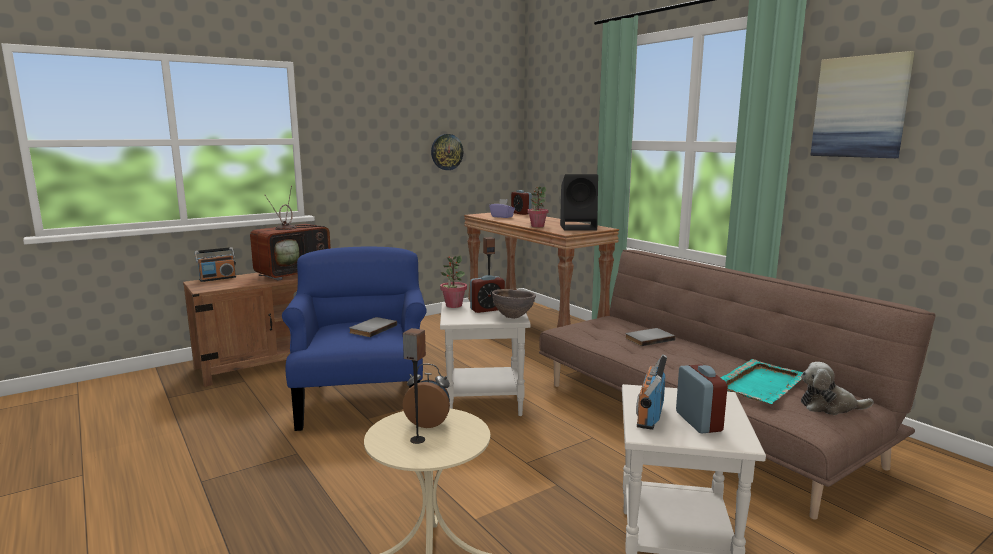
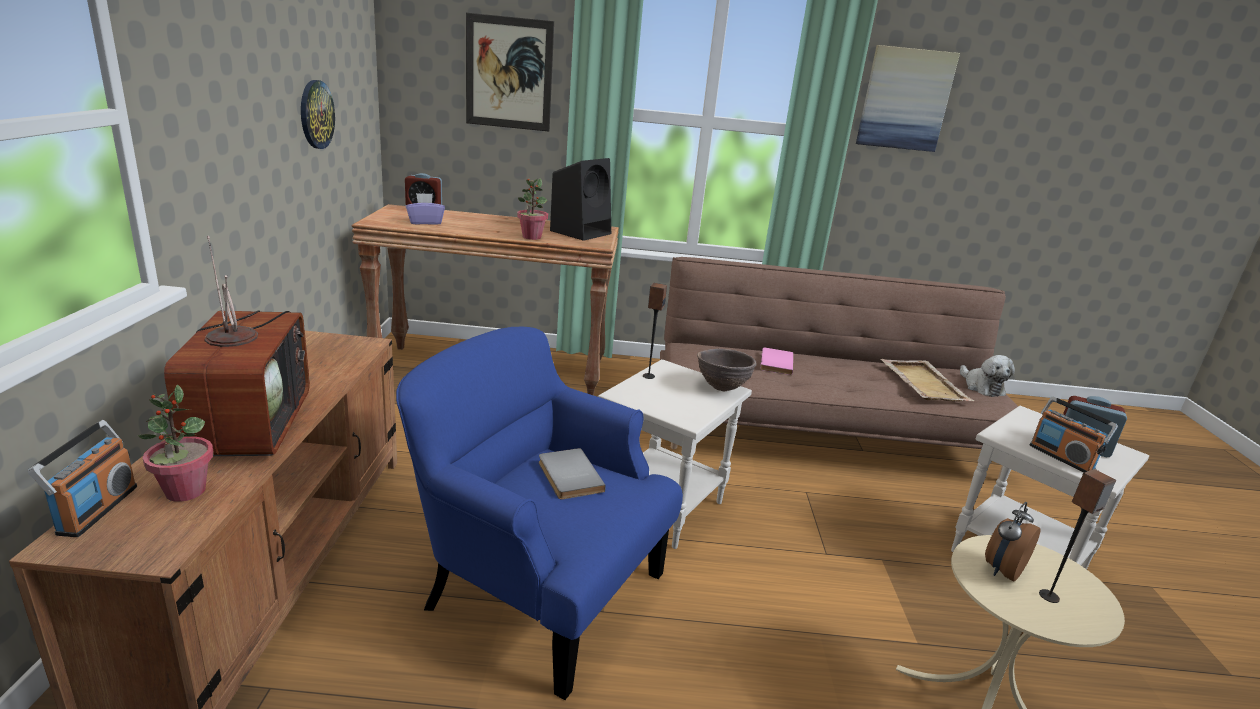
camera: 55 degrees left, 10 degrees up
(453, 305) = (626, 395): potted plant -> potted plant (185, 491)
(487, 309) = (672, 386): alarm clock -> none
(577, 125) = (509, 73): none -> picture
(648, 338) = (774, 363): grey book -> pink book
(761, 383) = (923, 382): turquoise tray -> beige tray
(829, 406) = (981, 387): plush toy -> plush toy turned 60 degrees counterclockwise

